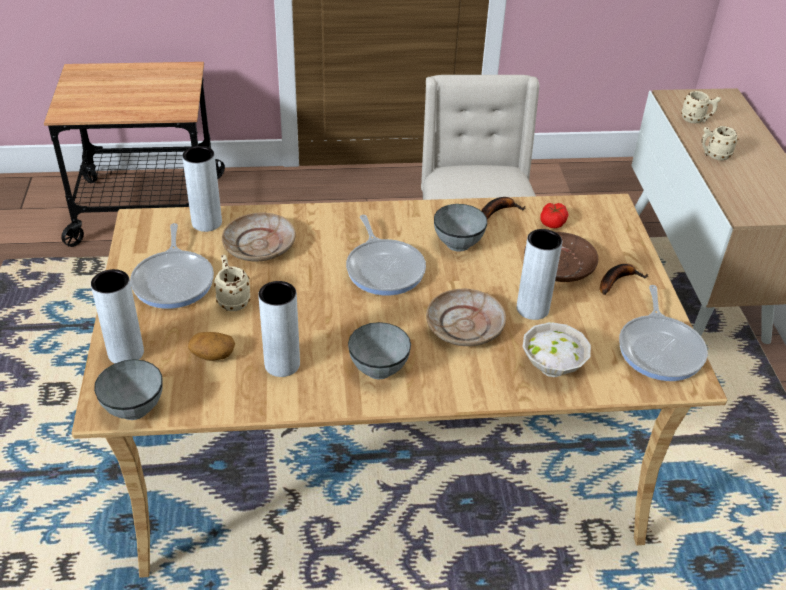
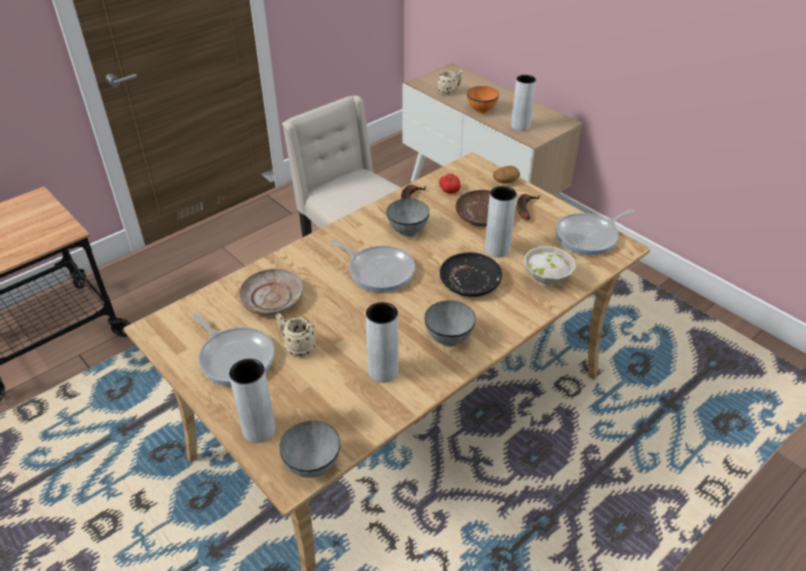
camera: 35 degrees left, 0 degrees up
(207, 223) = (212, 302): grey vase -> grey vase (520, 126)
(212, 354) = (326, 393): potato -> potato (505, 181)
(465, 326) = (470, 281): beige plate -> black plate
(660, 349) = (589, 237): frying pan -> frying pan turned 90 degrees clockwise
(713, 155) = (481, 110): beige mug -> orange bowl

